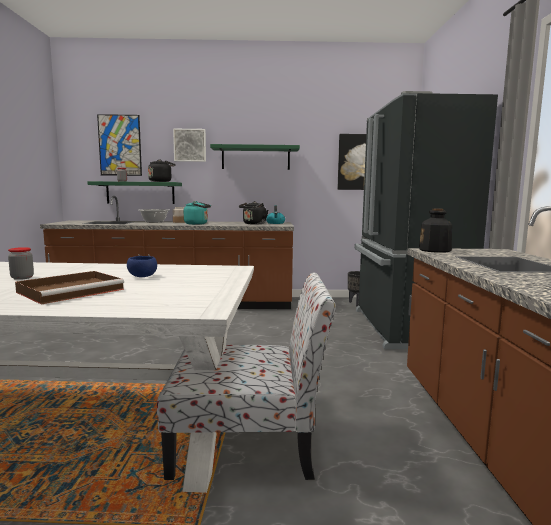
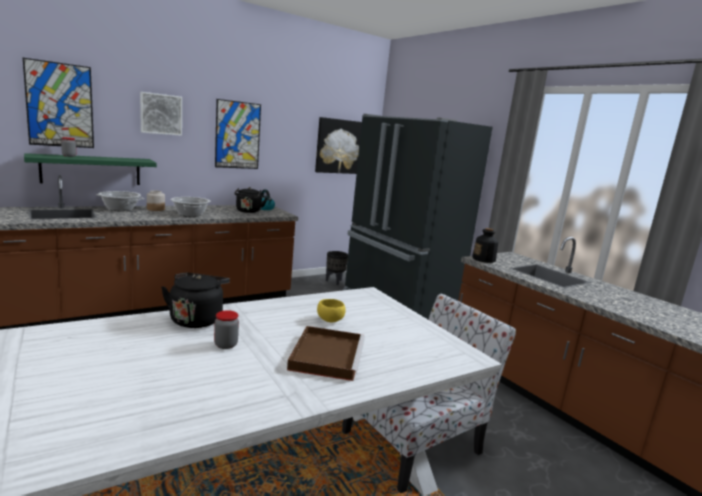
camera: 35 degrees left, 5 degrees up
(142, 276) = (330, 320): blue bowl -> yellow bowl
(161, 182) = (128, 159): black kettle -> black kettle (197, 319)
(197, 224) = (190, 214): turquoise kettle -> cooking pot
(255, 158) = (238, 135): green shelf -> picture

